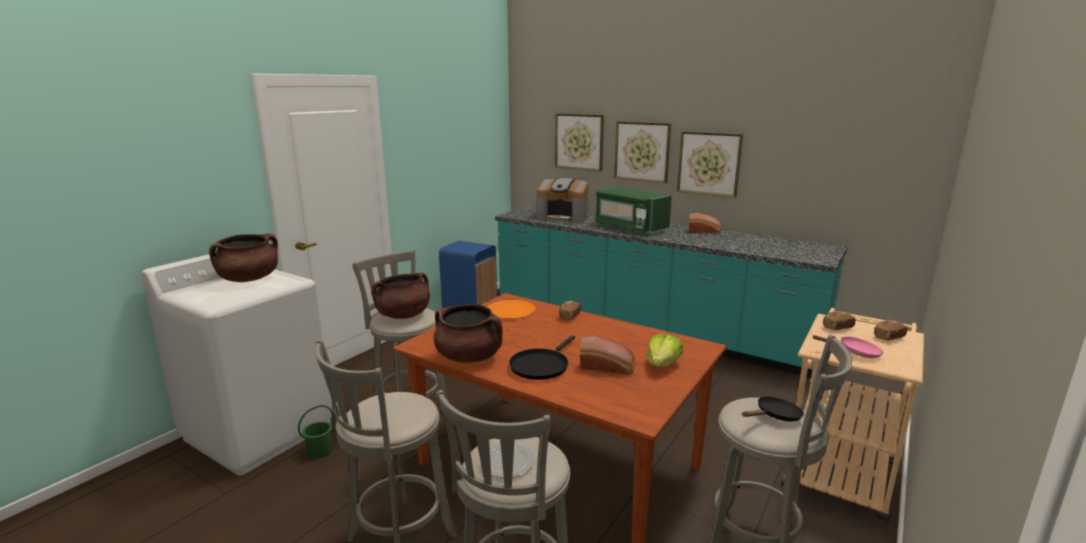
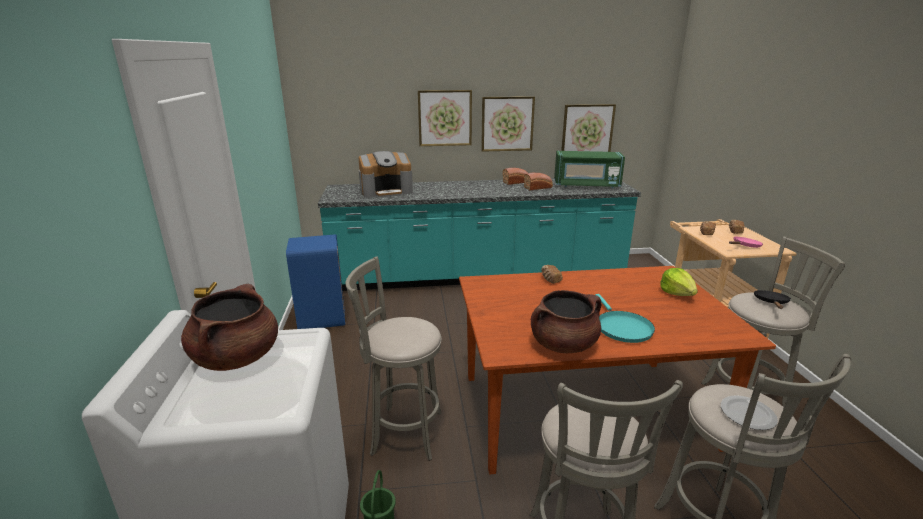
camera: 40 degrees left, 5 degrees up
(403, 315) = (404, 332): brown cooking pot -> none
(510, 310) = (500, 290): orange plate -> none
(541, 366) = (621, 327): black frying pan -> turquoise frying pan
(579, 142) = (376, 113): picture -> picture (587, 131)
(608, 367) = (657, 309): bread -> bread (538, 187)
(630, 227) = (461, 190): green microwave -> green microwave (586, 185)

